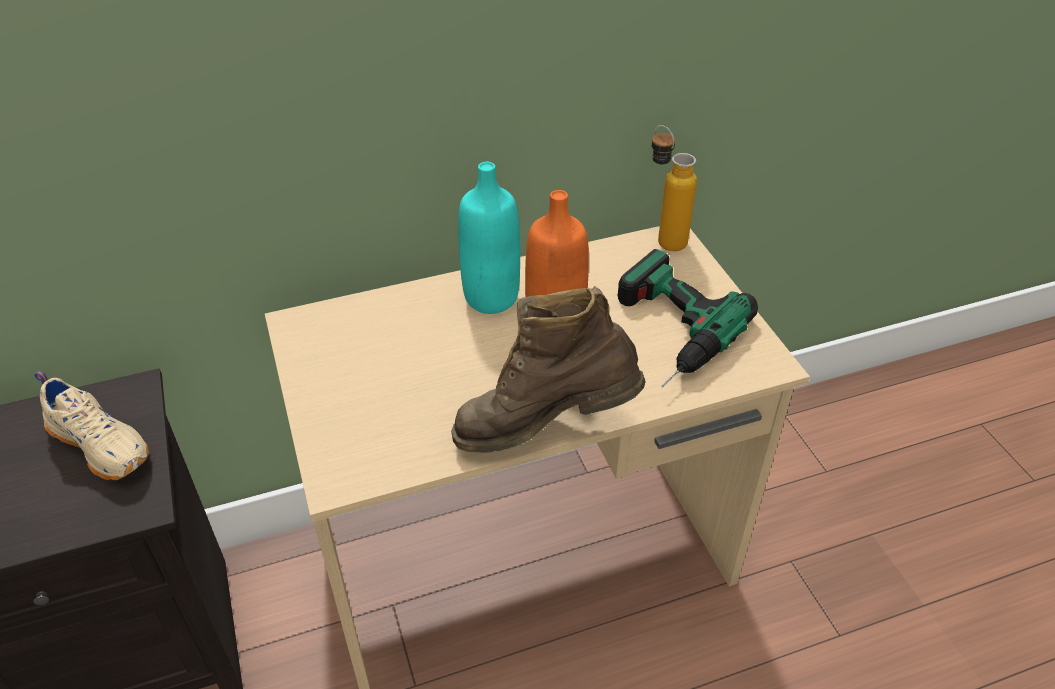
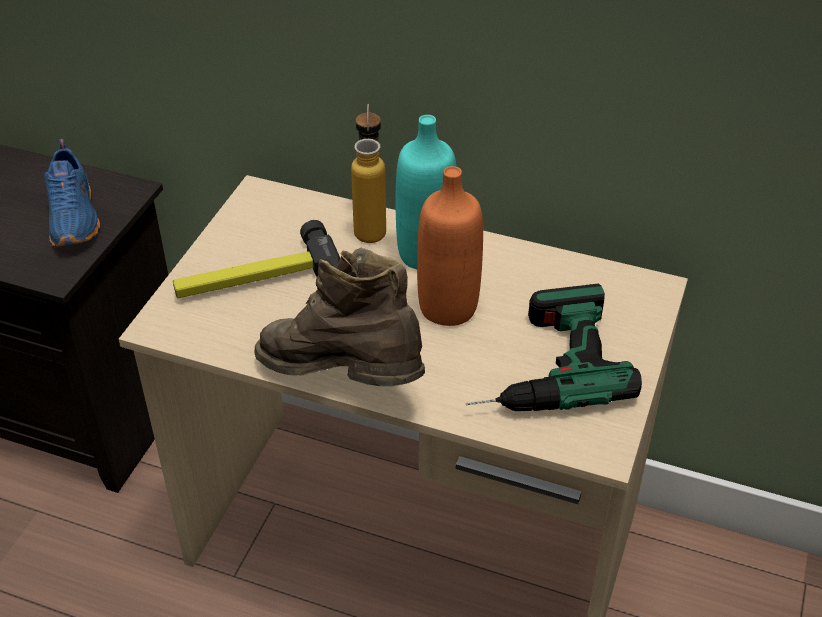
camera: 40 degrees right, 0 degrees up
(102, 444) = (75, 217): beige shoe -> blue shoe
(387, 395) = (260, 286): none -> hammer
(663, 237) = (645, 283): bottle -> bottle (370, 225)

